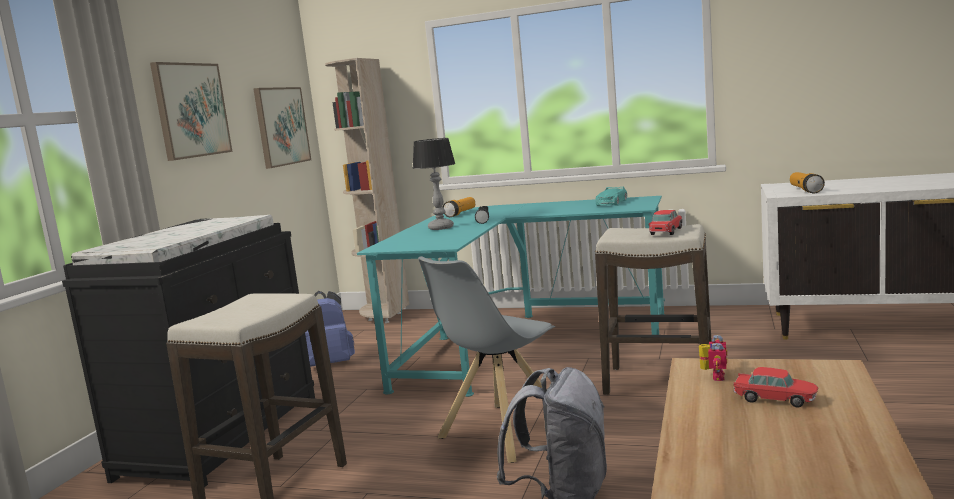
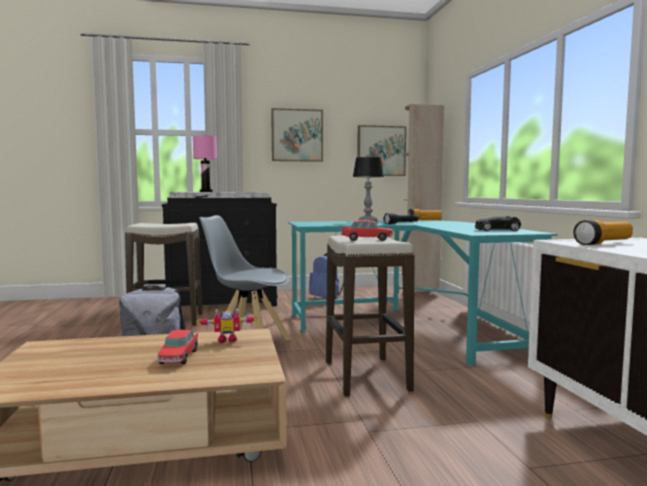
camera: 60 degrees right, 5 degrees down
(139, 238) = (206, 191): none -> pink table lamp
(611, 203) = (496, 230): turquoise toy car -> black toy car

